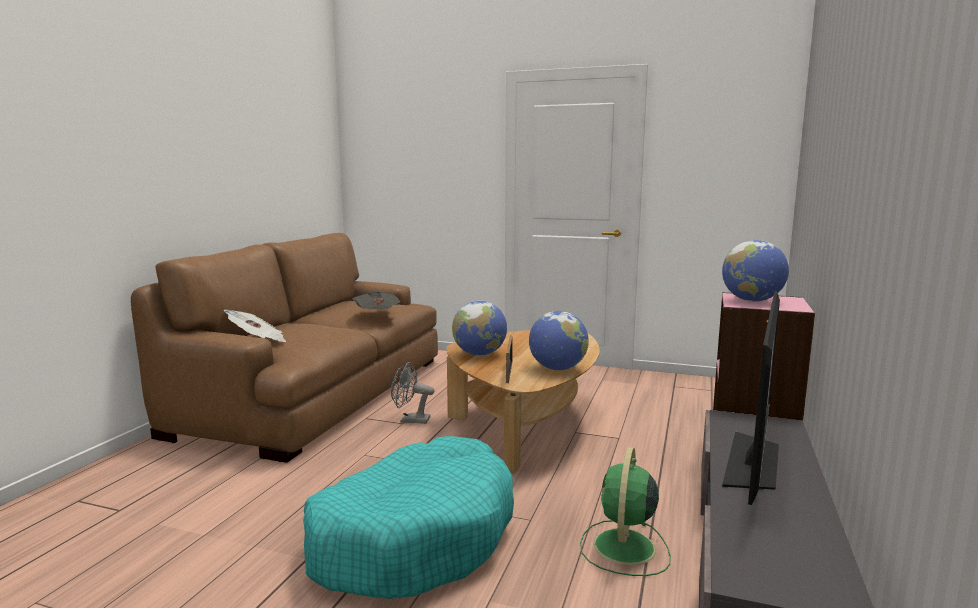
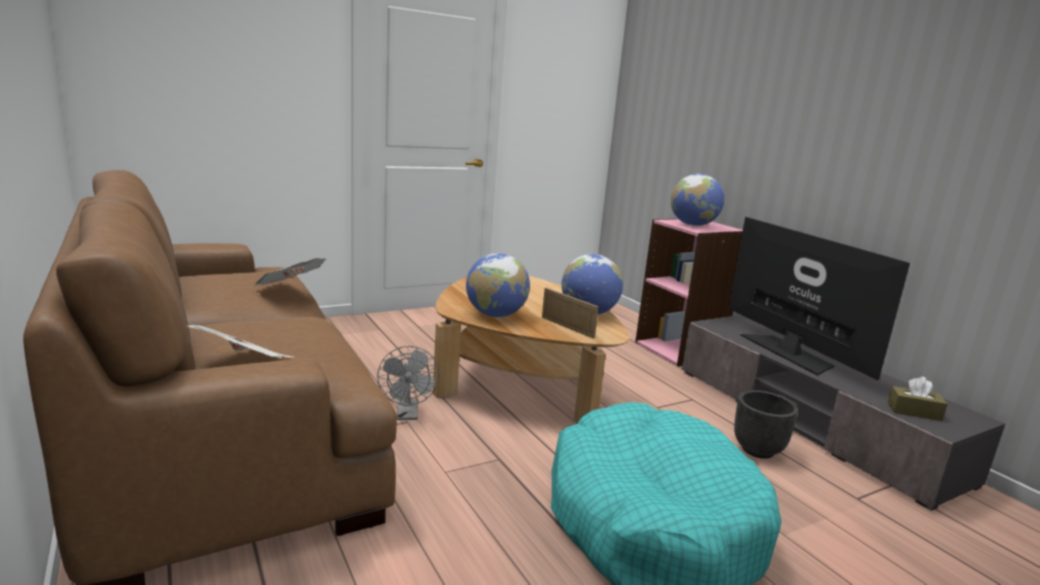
camera: 50 degrees left, 5 degrees up
(410, 420) = (408, 415): grey fan -> grey fan turned 60 degrees counterclockwise
(624, 548) = (758, 450): green fan -> black planter
(752, 555) = (914, 411): none -> brown tissue box

